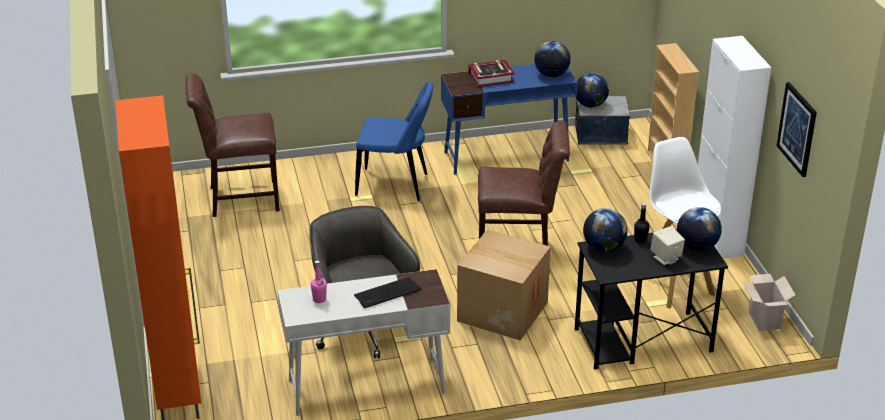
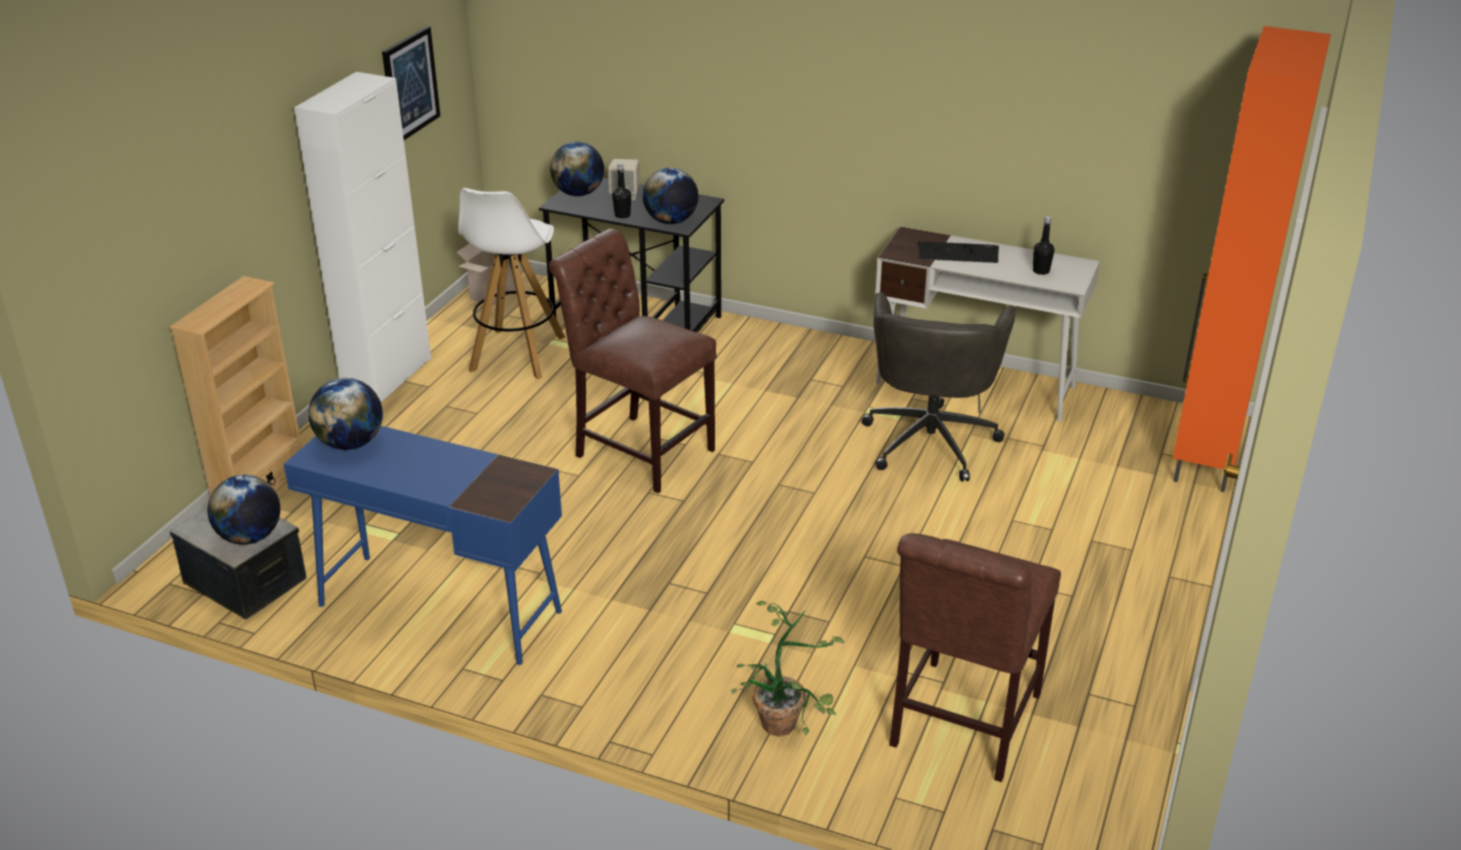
camera: 145 degrees left, 0 degrees up
(239, 199) = (961, 725): brown chair -> brown chair turned 90 degrees clockwise
(314, 174) = (787, 720): none -> potted plant
(319, 299) = (1041, 271): pink bottle -> black bottle
(395, 185) = (674, 632): blue chair -> none
(491, 77) = (446, 478): book -> none
(502, 311) = (743, 398): cardboard box -> none

